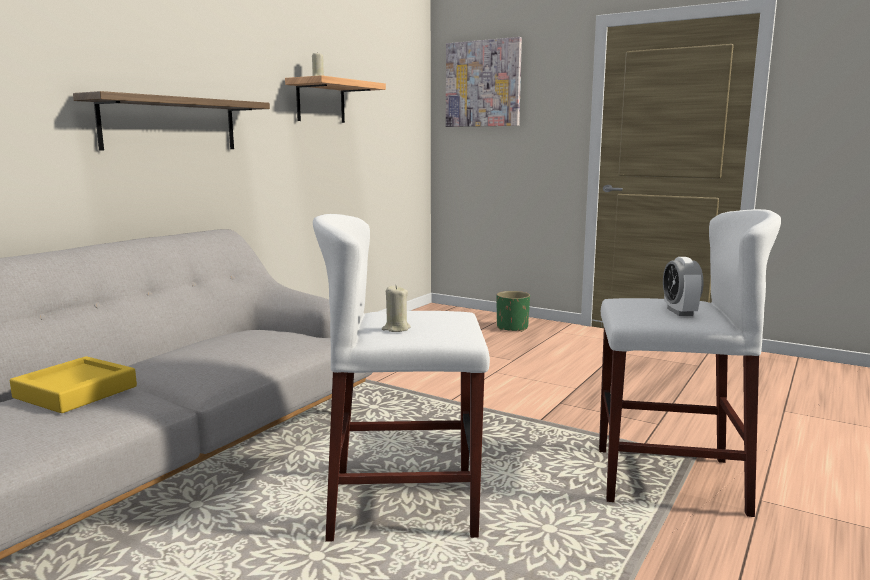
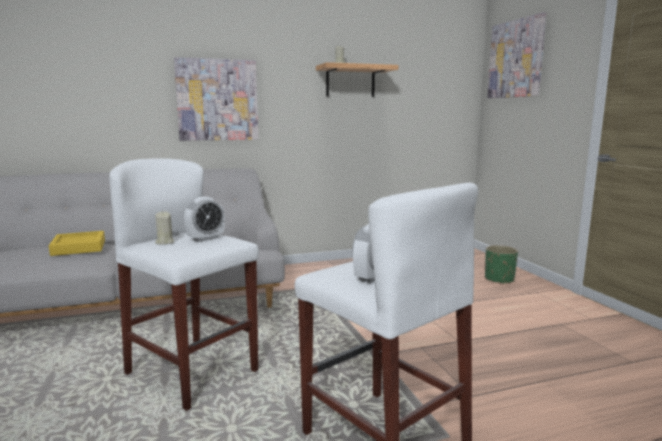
camera: 40 degrees right, 0 degrees up
(170, 124) = (217, 100): shelf -> picture
(424, 316) = (206, 238): none -> alarm clock

